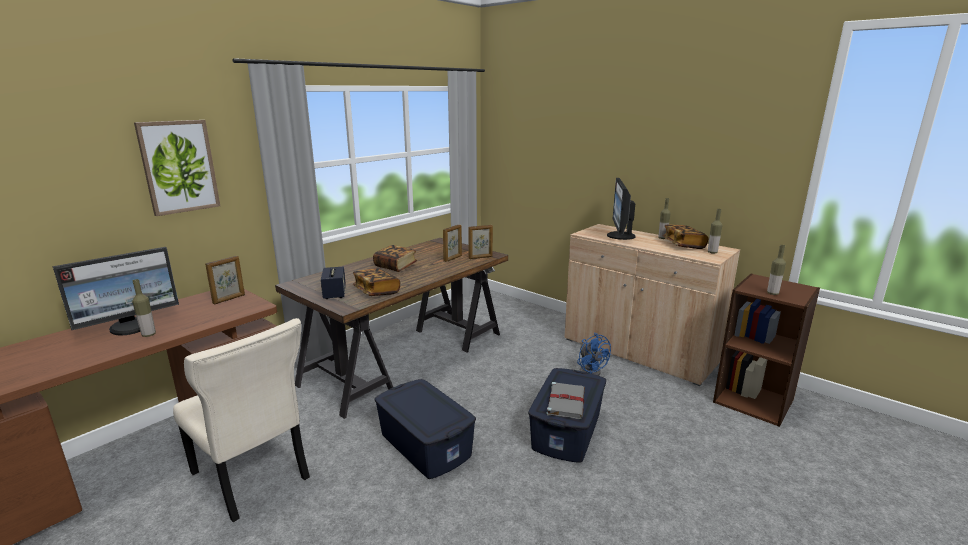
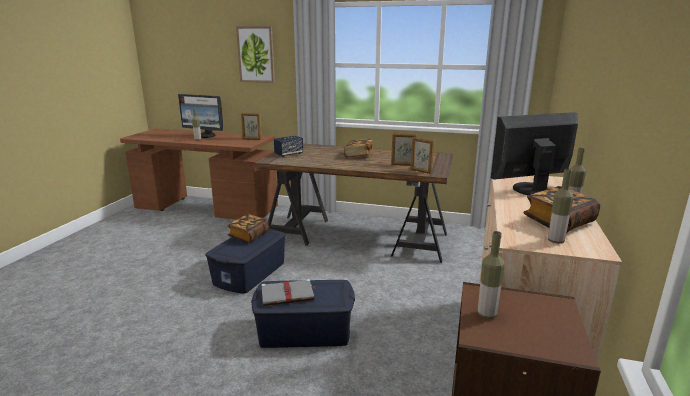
camera: 65 degrees right, 0 degrees up
(252, 478) = (195, 235): beige chair -> none
(376, 291) = (302, 161): book -> book (249, 236)
(590, 371) = (427, 327): blue fan -> none

